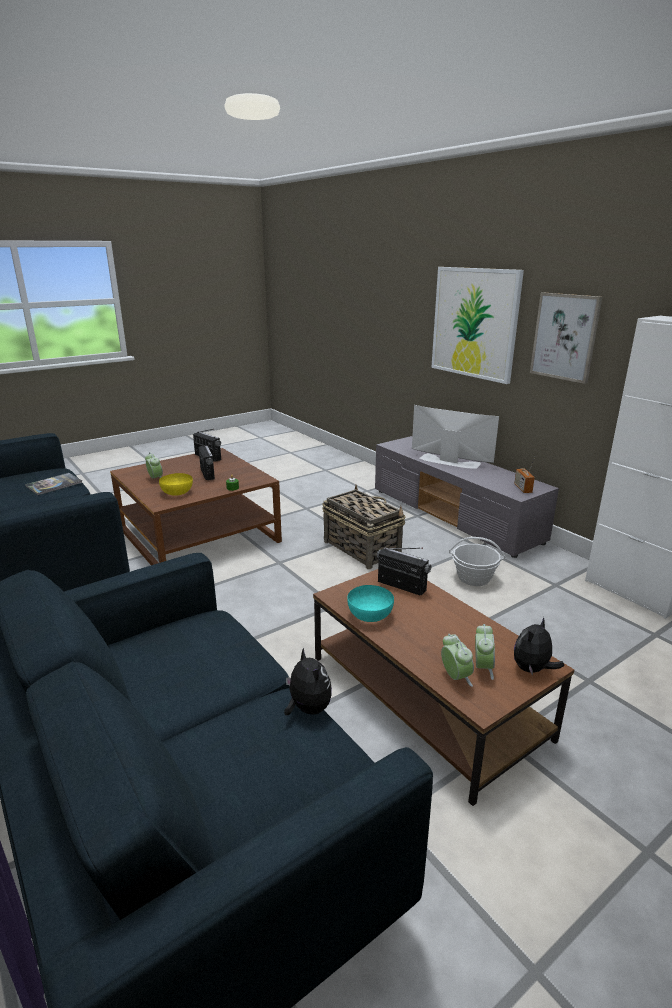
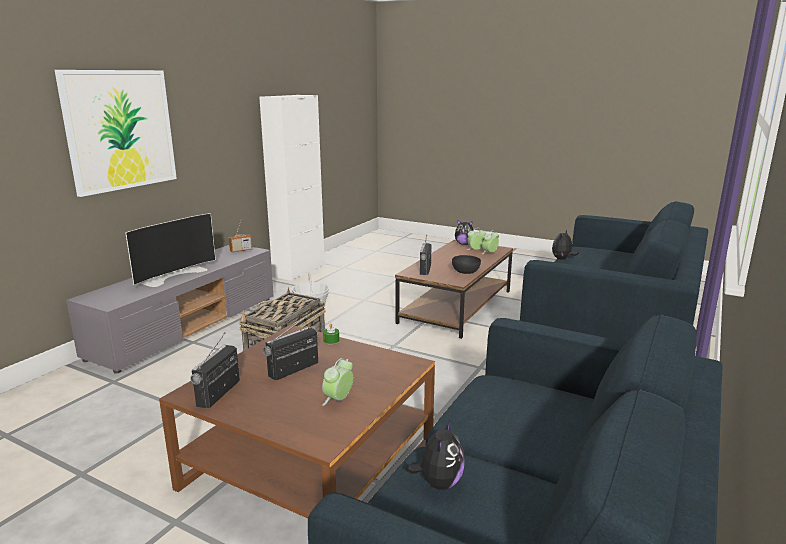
camera: 115 degrees left, 5 degrees down
(54, 484) = (439, 482): book -> plush toy
(177, 492) = (371, 367): yellow bowl -> none
(370, 614) = (465, 271): turquoise bowl -> black bowl
(448, 461) = (174, 275): television -> television turned 150 degrees counterclockwise
(565, 337) = (206, 123): picture -> none

